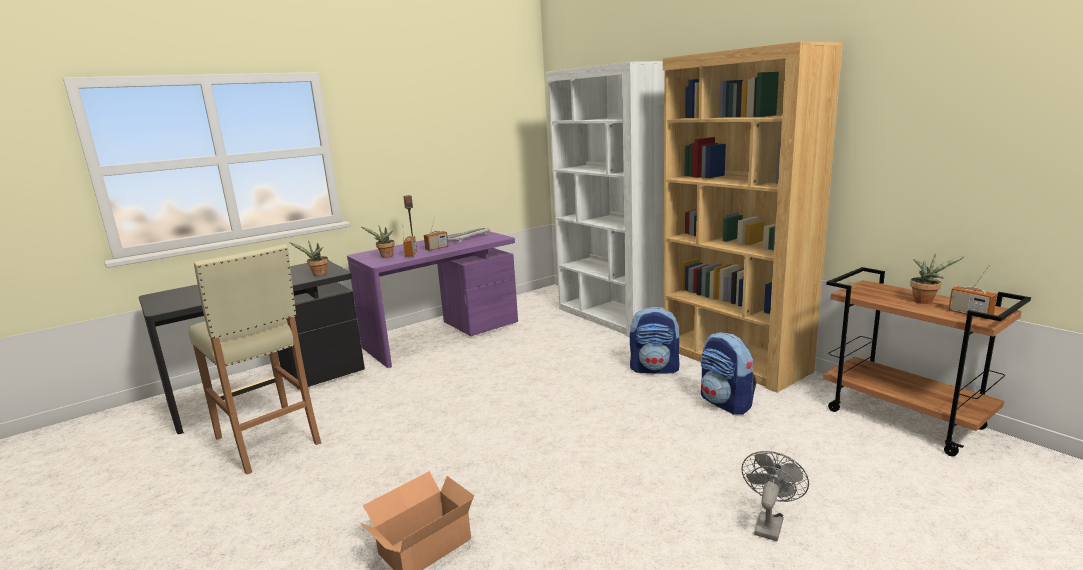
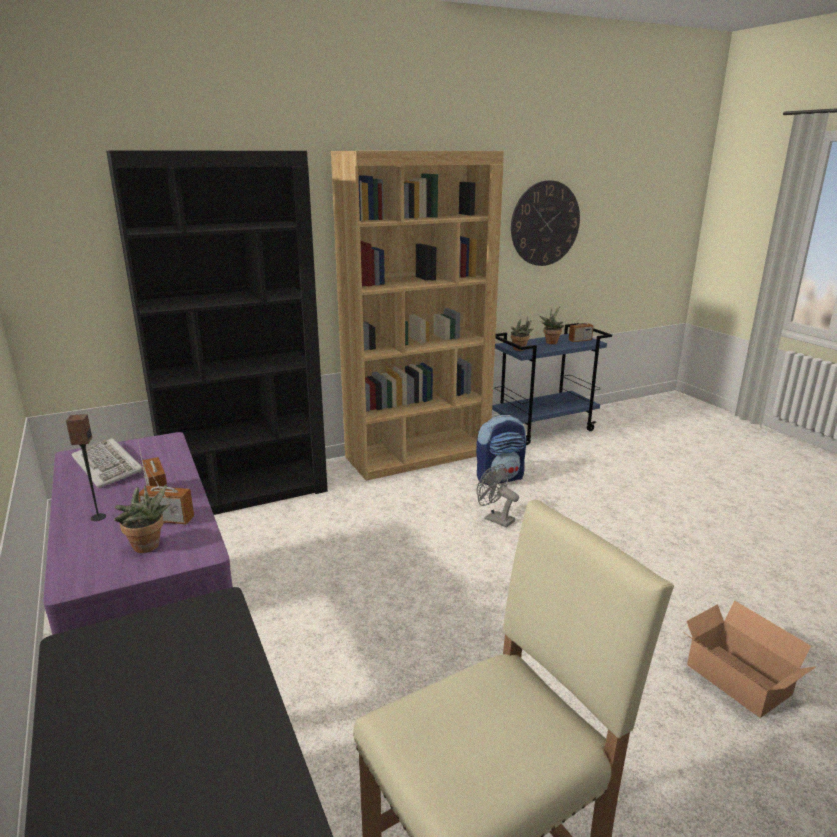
camera: 80 degrees left, 5 degrees up
(318, 275) = (212, 633): potted plant -> potted plant (520, 349)
(611, 317) = (246, 492): white bookcase -> black bookcase
(655, 369) = (414, 494): backpack -> none
(769, 523) = (669, 502): grey fan -> grey fan (495, 519)
(905, 419) = (544, 428): brown cart -> blue cart
(969, 132) = (545, 223): none -> wall clock

